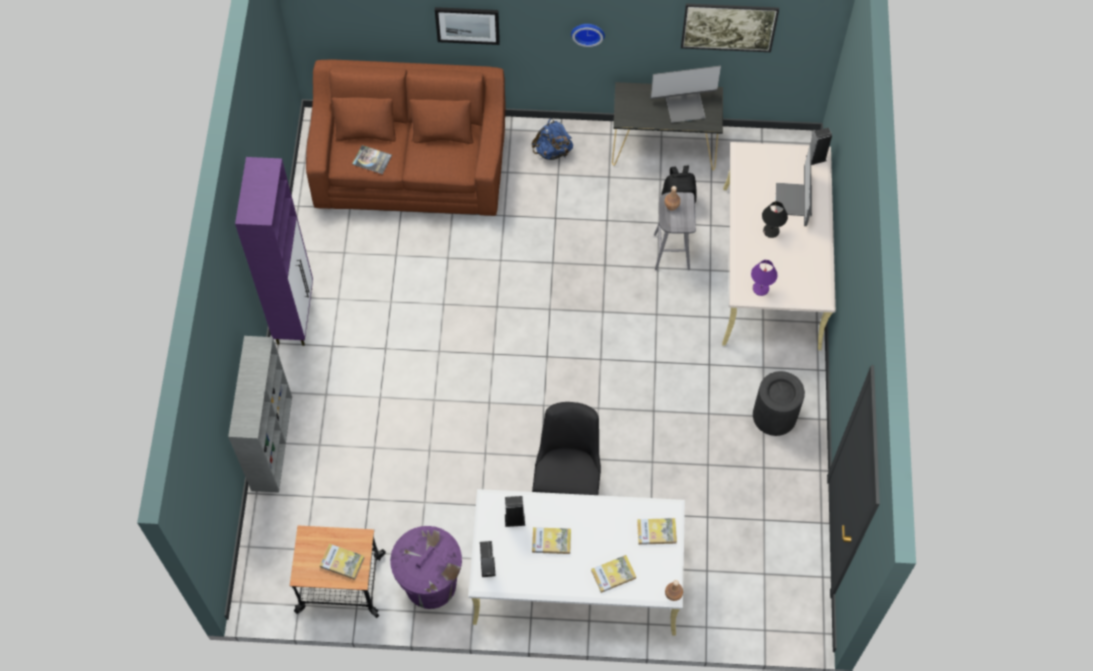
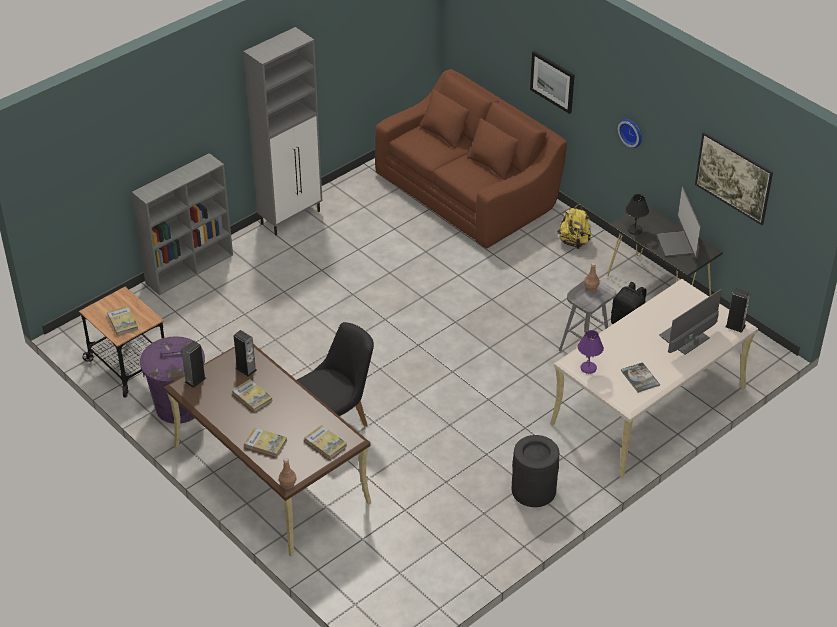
camera: 45 degrees right, 20 degrees down
(295, 315) = (291, 217): purple cabinet -> grey cabinet
(372, 160) = (426, 147): book -> book (640, 378)
(552, 151) = (574, 242): blue backpack -> yellow backpack
(575, 578) = (270, 474): white desk -> brown desk
(684, 106) = (678, 244): monitor -> monitor turned 45 degrees clockwise
(770, 231) = (641, 342): black table lamp -> black table lamp (634, 230)

